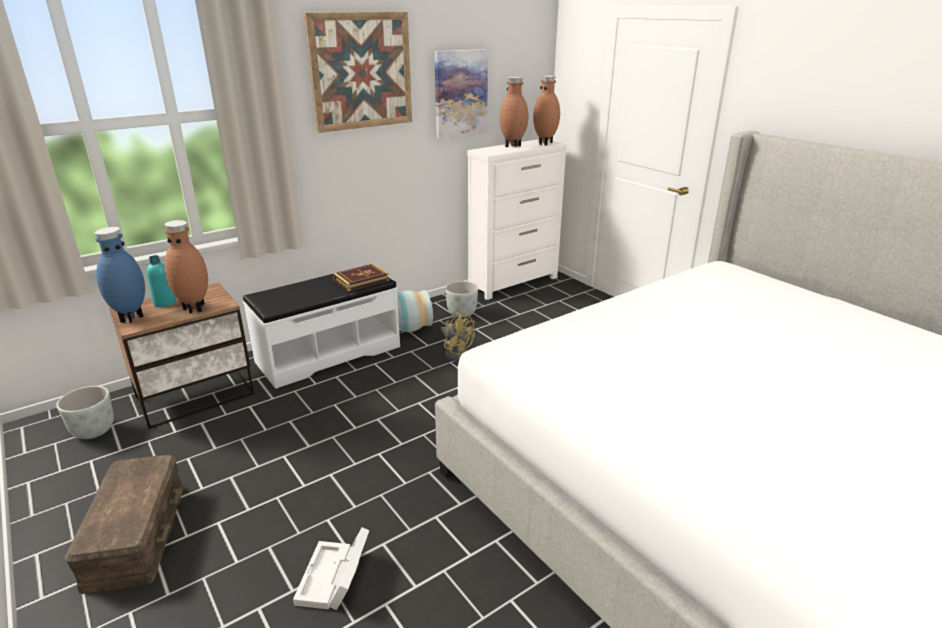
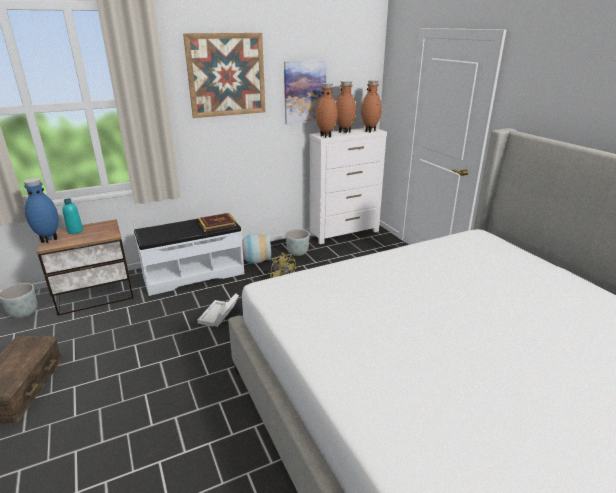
camera: 10 degrees right, 0 degrees up
(195, 308) = (92, 236): brown vase -> brown vase (326, 136)
(334, 579) = (132, 438): white storage box -> white storage box (219, 316)

